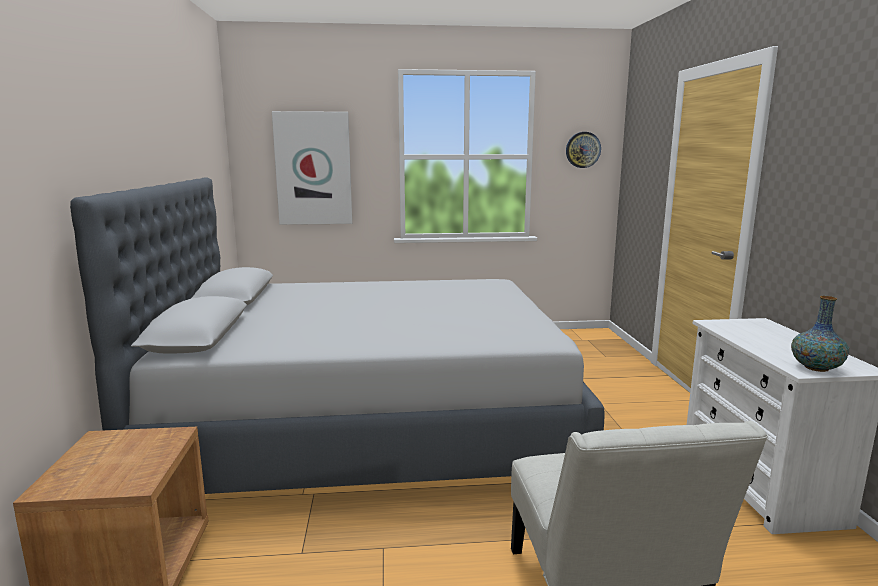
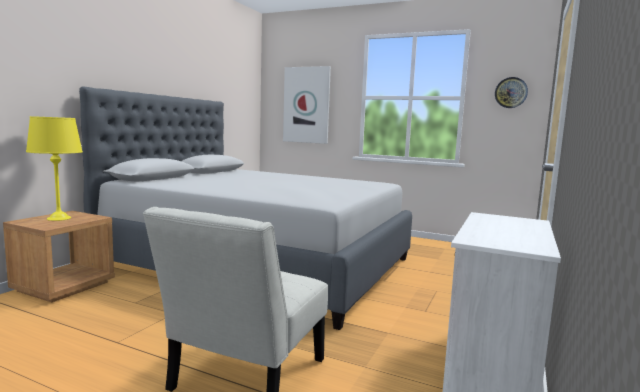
camera: 30 degrees right, 5 degrees down
(110, 457) = (59, 218): none -> yellow table lamp
(816, 368) = (489, 242): vase -> none

